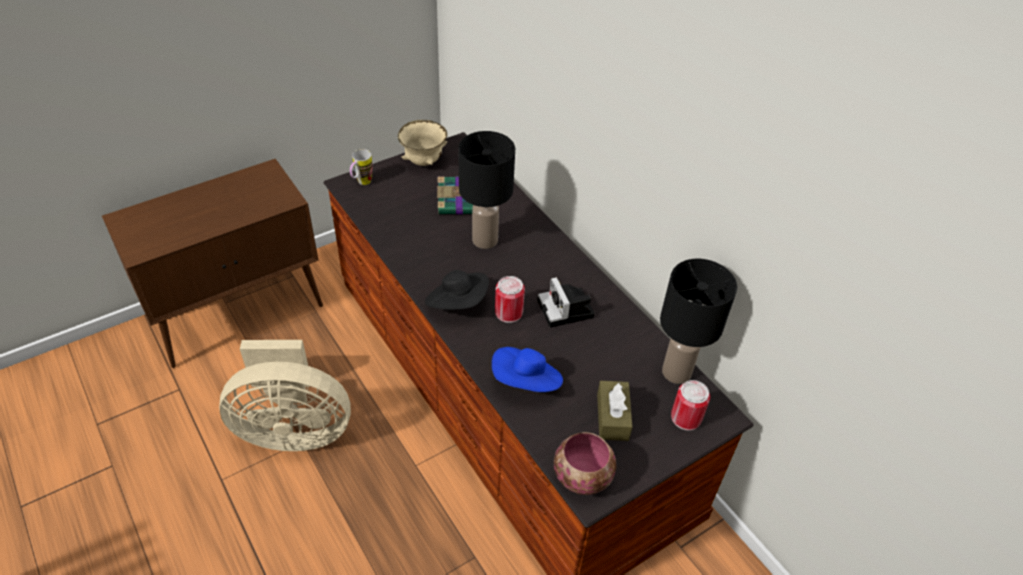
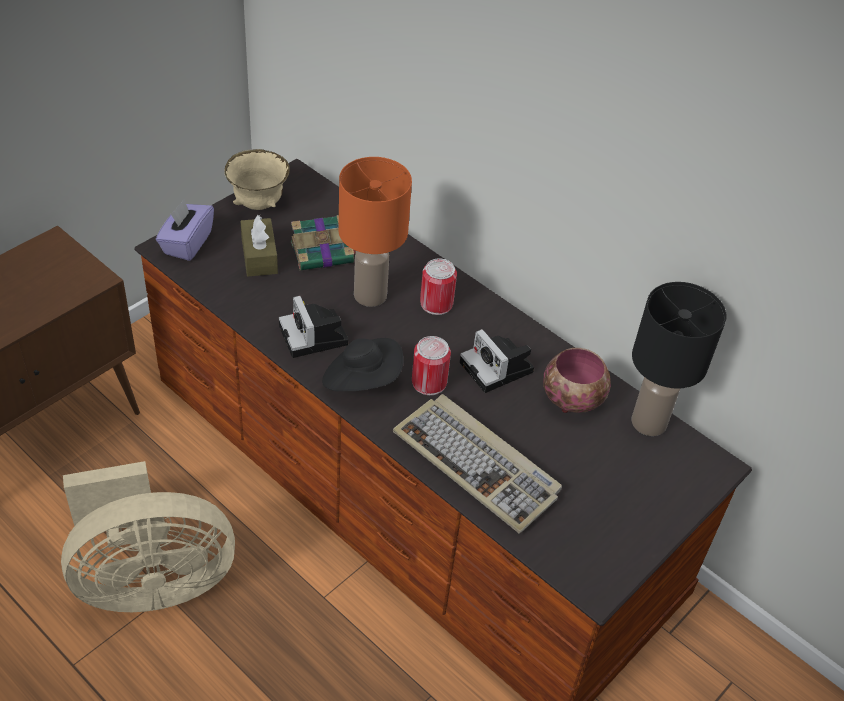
camera: 15 degrees left, 0 degrees up
(361, 183) = (187, 243): mug -> purple tissue box
(433, 265) = (315, 337): none -> camera
(485, 240) = (371, 295): black table lamp -> orange table lamp
(526, 382) = (478, 465): blue hat -> keyboard
(583, 477) = (581, 567): bowl -> bowl (573, 399)
(612, 417) = (592, 489): brown tissue box -> brown tissue box (259, 256)
(686, 417) = (675, 474): can -> can (436, 303)

